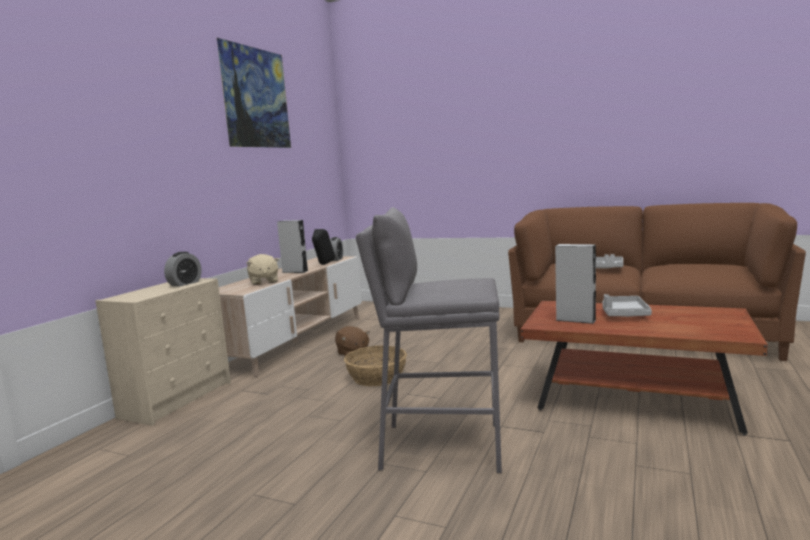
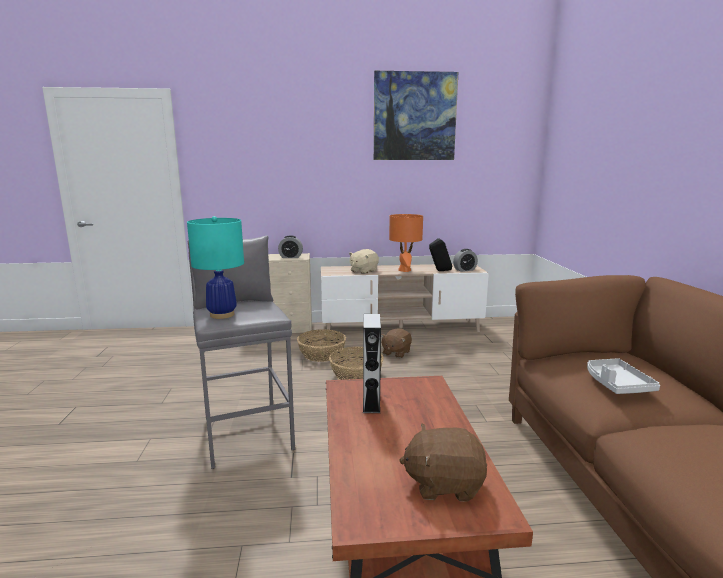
camera: 60 degrees right, 5 degrees up
(295, 271) = (404, 270): grey speaker -> orange table lamp
(301, 385) = (322, 354): none -> basket
(459, 289) = (222, 315): none -> turquoise table lamp
(623, 314) = (416, 427): grey tray -> none
(698, 316) = (444, 483): none -> brown plush toy

